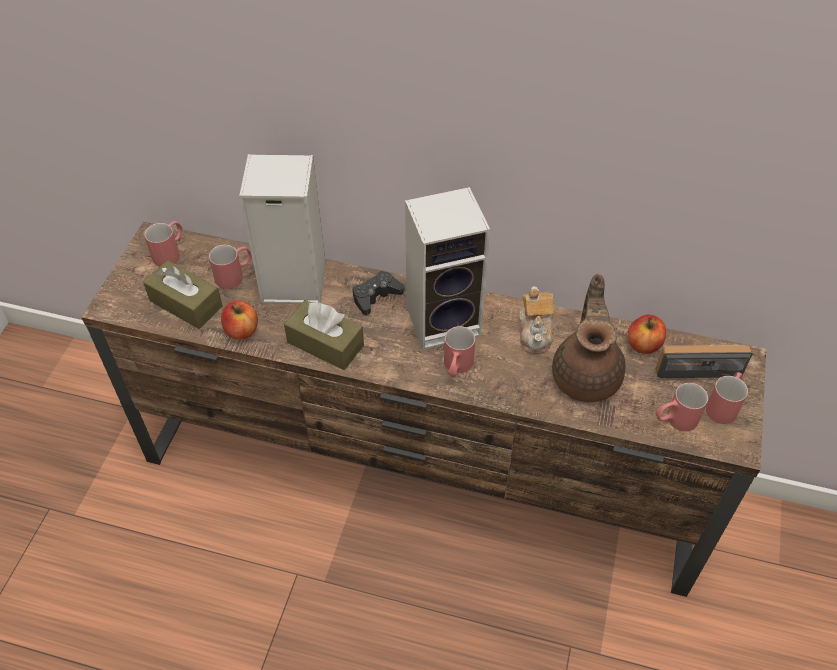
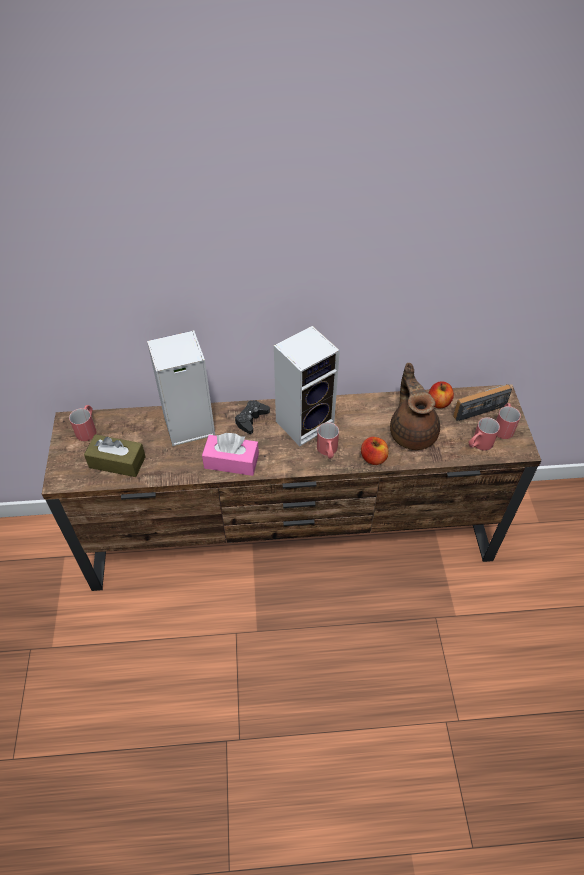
camera: 20 degrees left, 0 degrees up
(235, 275) = (144, 432): red mug -> none
(242, 330) = (168, 469): apple -> apple (373, 458)
(325, 344) = (231, 461): brown tissue box -> pink tissue box
(535, 332) = (368, 414): teapot -> none

